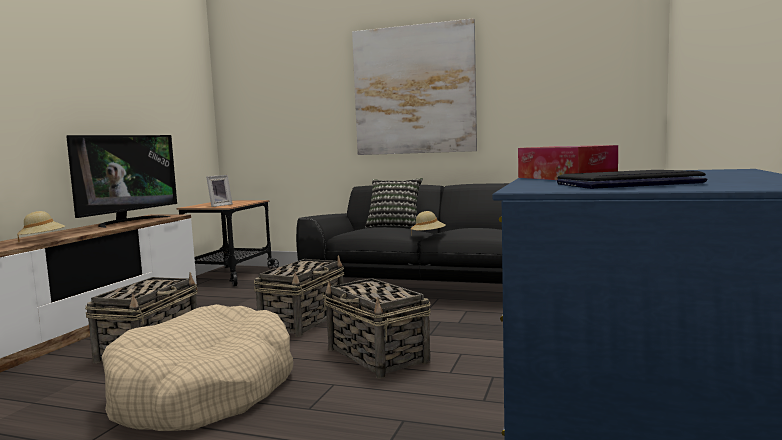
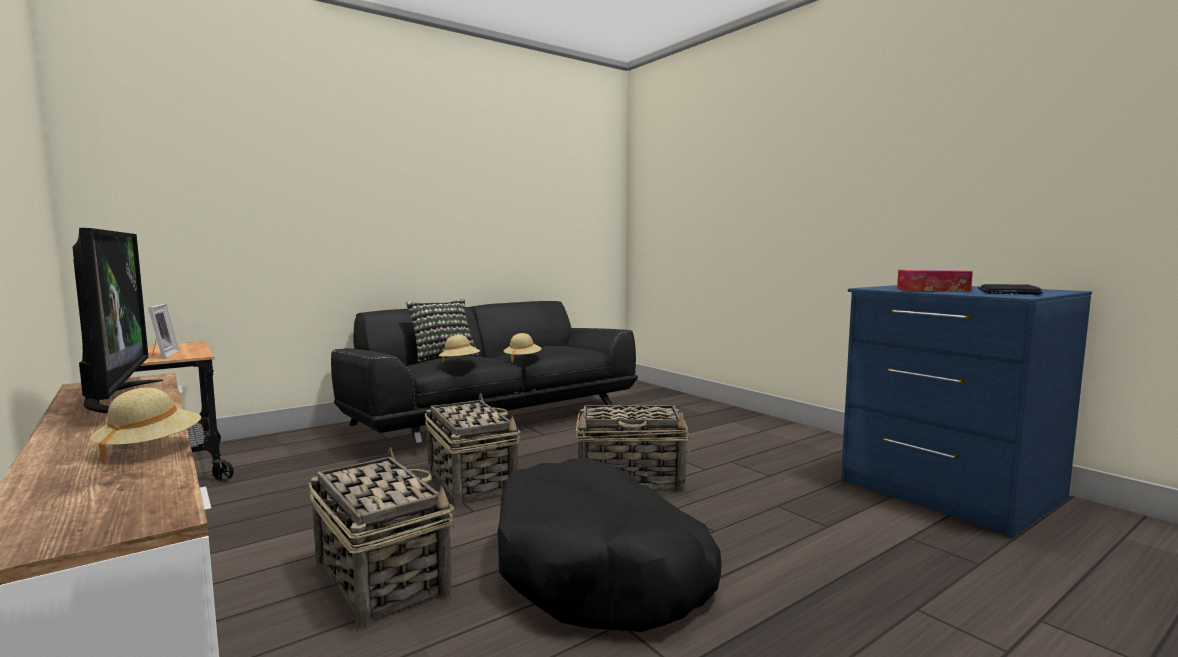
camera: 55 degrees left, 0 degrees up
(203, 390) = (600, 568): beige dog bed -> black dog bed
(366, 231) = (459, 363): none -> beige hat
(414, 90) = (420, 197): picture -> none

